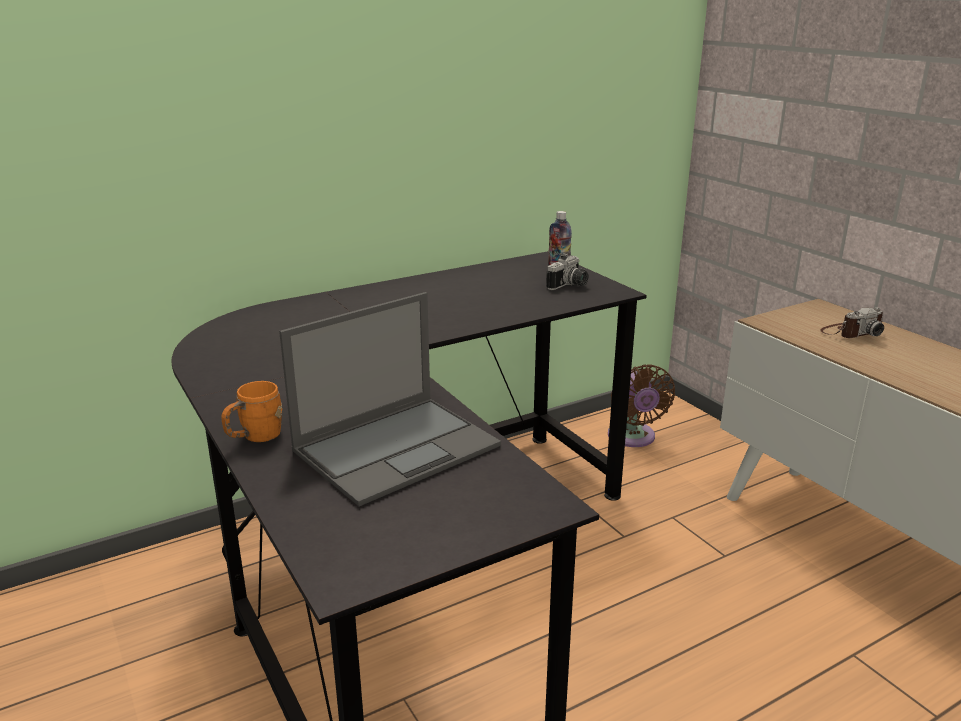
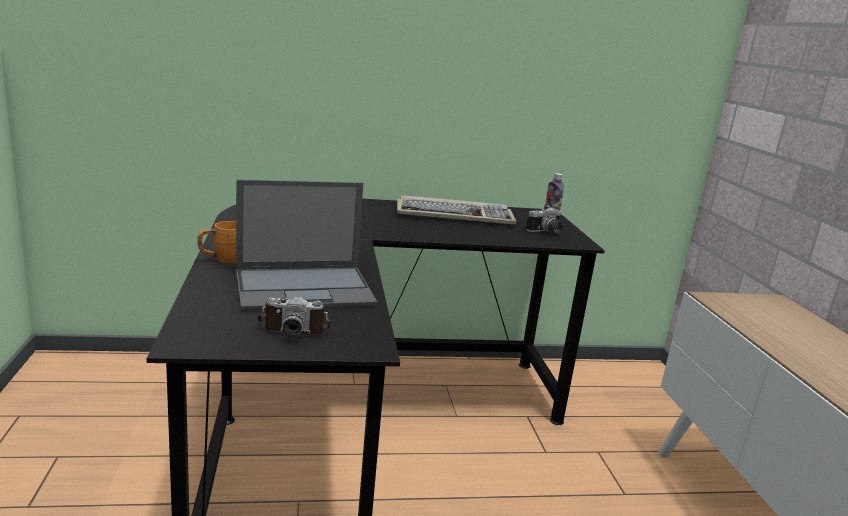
camera: 20 degrees right, 5 degrees down
(454, 288) = (455, 215): none -> keyboard
(633, 438) = (604, 386): brown fan -> none
(850, 332) = (788, 323): camera -> camera (294, 326)

